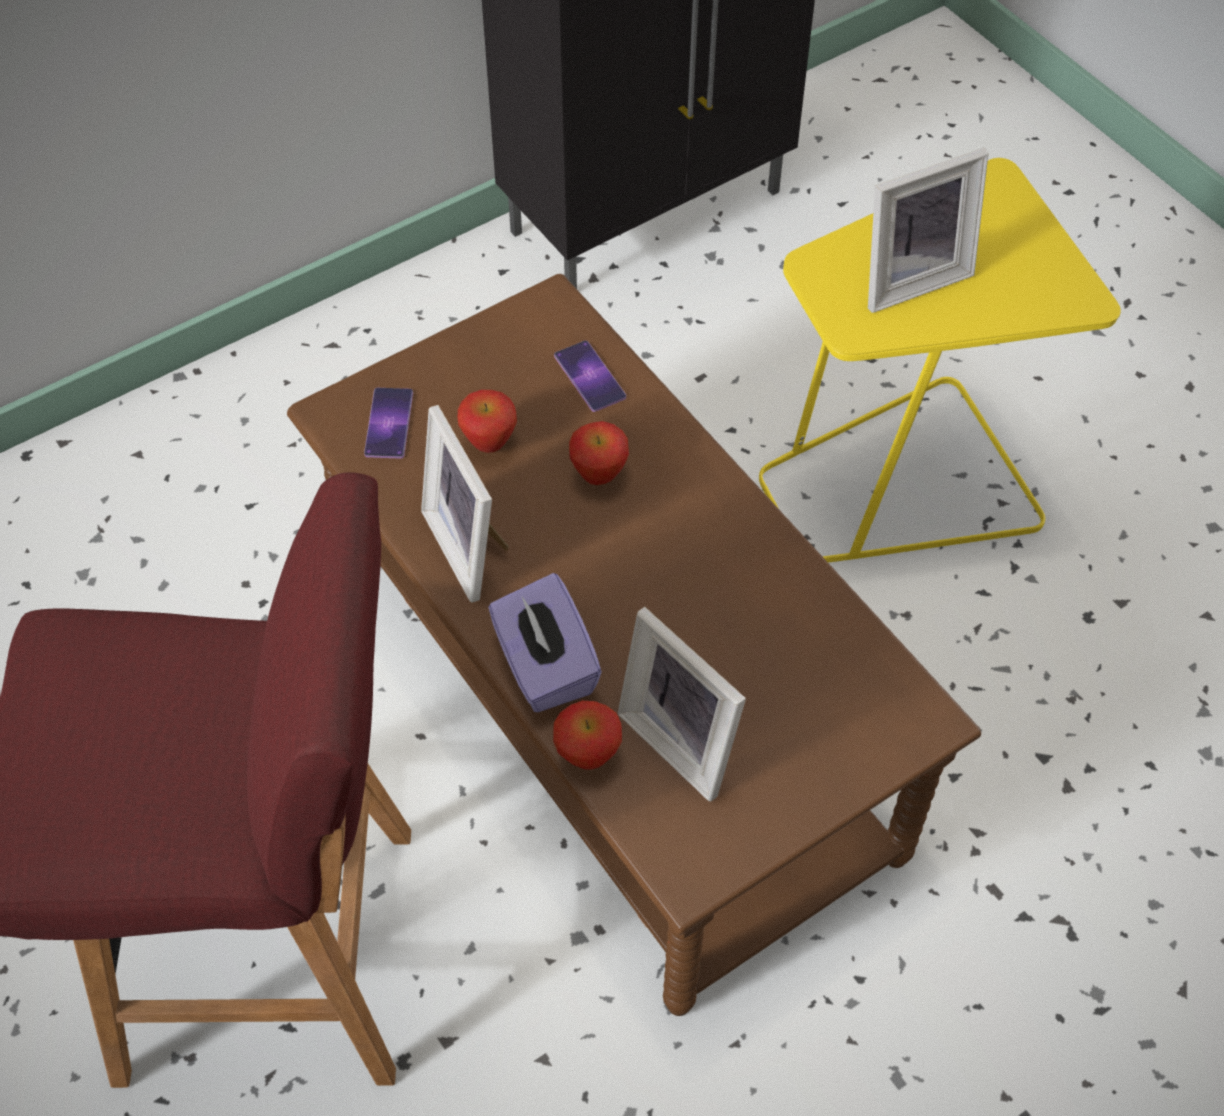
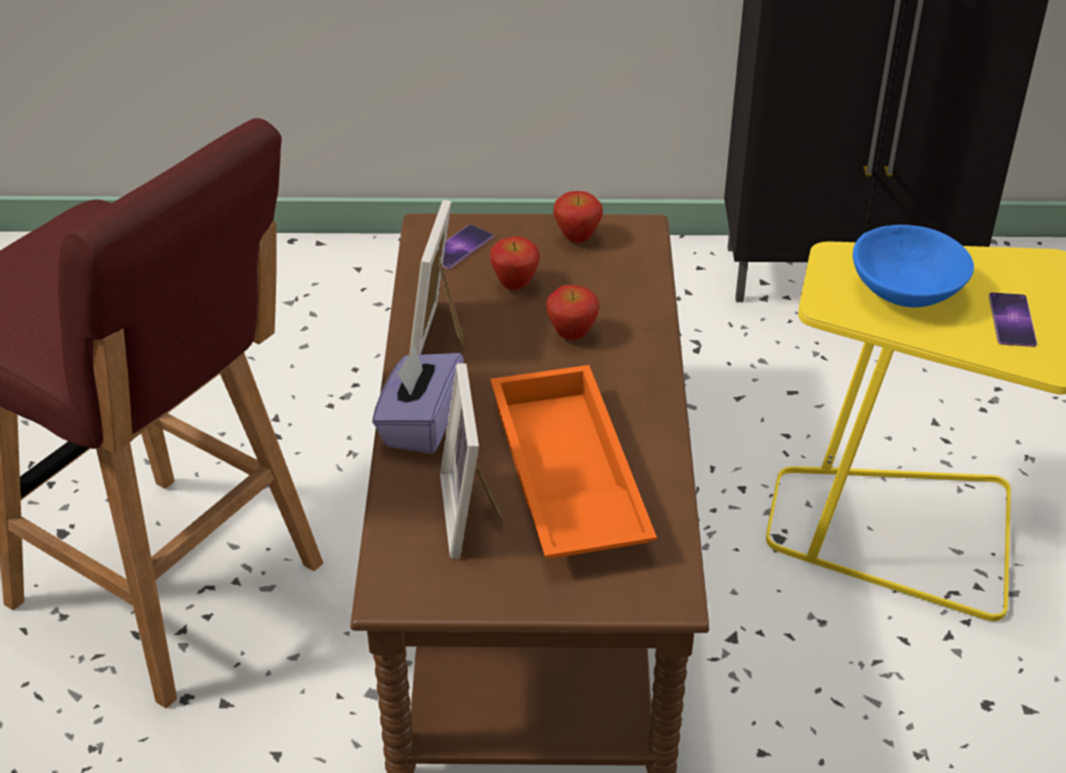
camera: 35 degrees right, 15 degrees down
(588, 756) = (395, 488): apple -> apple (577, 239)
(589, 376) = (624, 278): phone -> phone (1012, 320)
(732, 649) = (563, 478): none -> orange tray
(909, 277) = (906, 291): picture frame -> blue bowl

